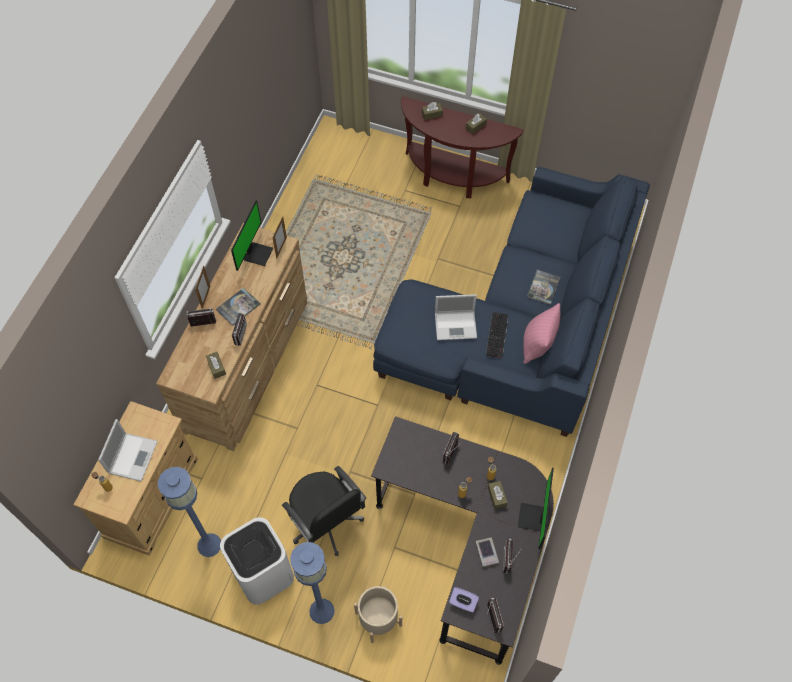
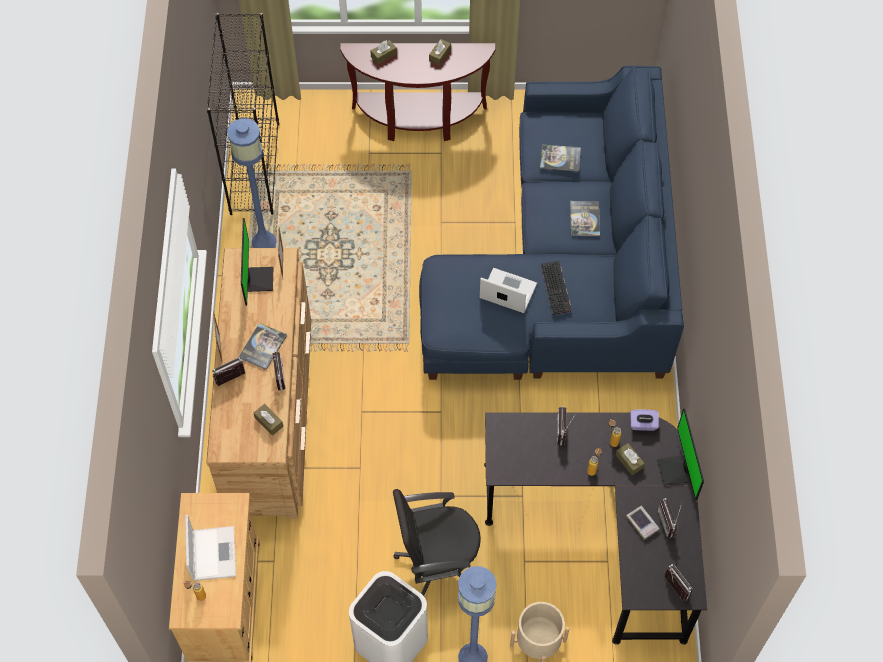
camera: 20 degrees left, 0 degrees up
(209, 545) = (315, 631): blue floor lamp -> blue floor lamp (263, 242)
(314, 176) = (254, 167): none -> black bookcase
(326, 522) = (437, 560): black office chair -> black office chair turned 135 degrees clockwise
(456, 325) = (507, 291): laptop -> laptop turned 135 degrees counterclockwise
(463, 602) = (638, 583): purple tissue box -> purple tissue box (643, 424)
(537, 345) = (603, 285): pink pillow -> none
(543, 234) = (560, 158): none -> book

